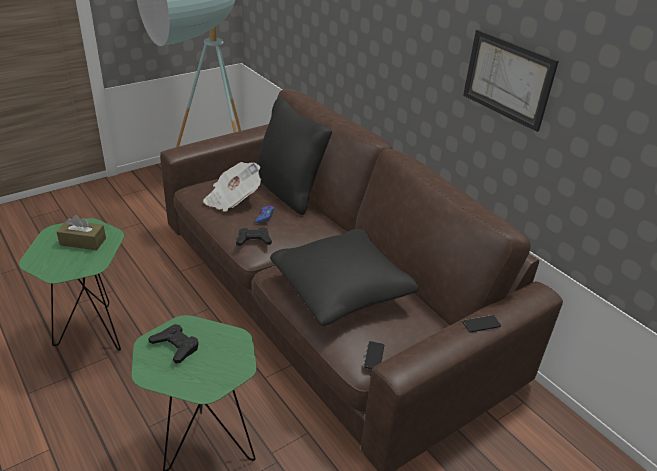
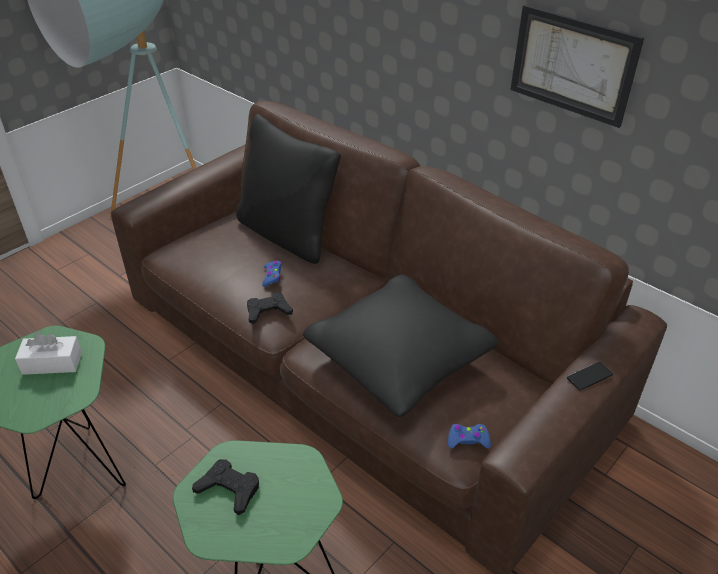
camera: 10 degrees left, 5 degrees up
(83, 242) = (52, 363): brown tissue box -> white tissue box
(232, 199) = (222, 259): newspaper -> none
(374, 356) = (467, 440): phone -> blue game controller

